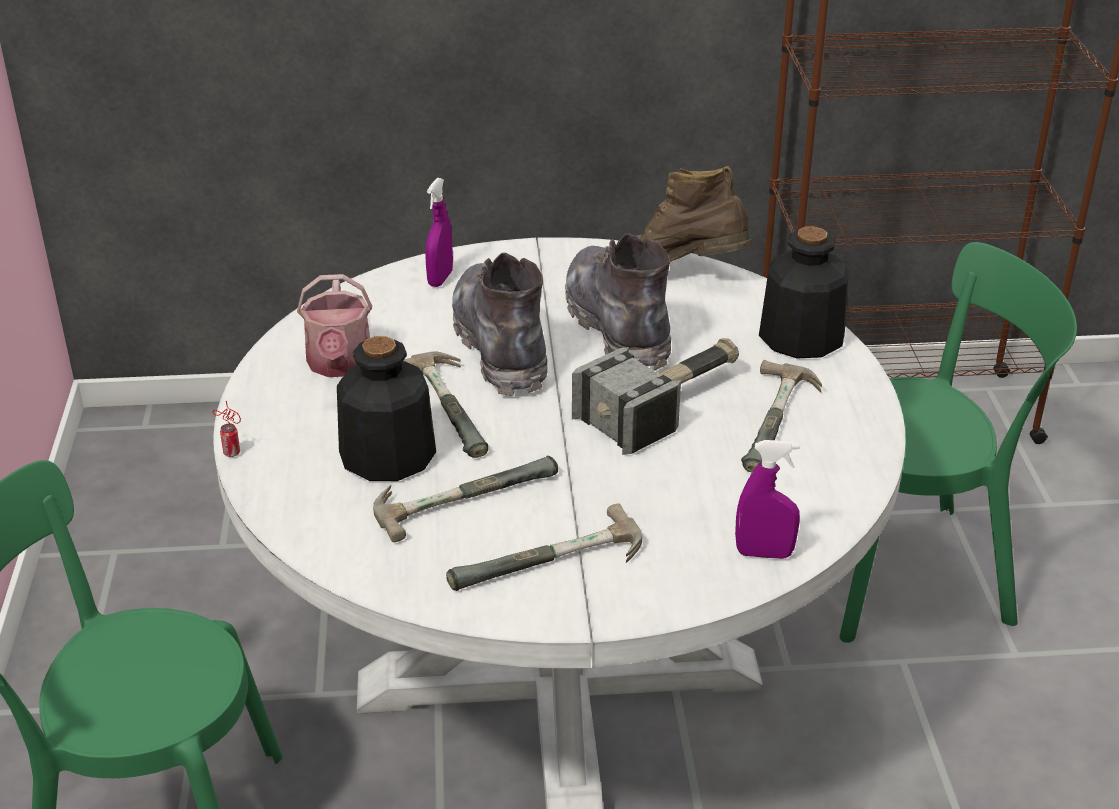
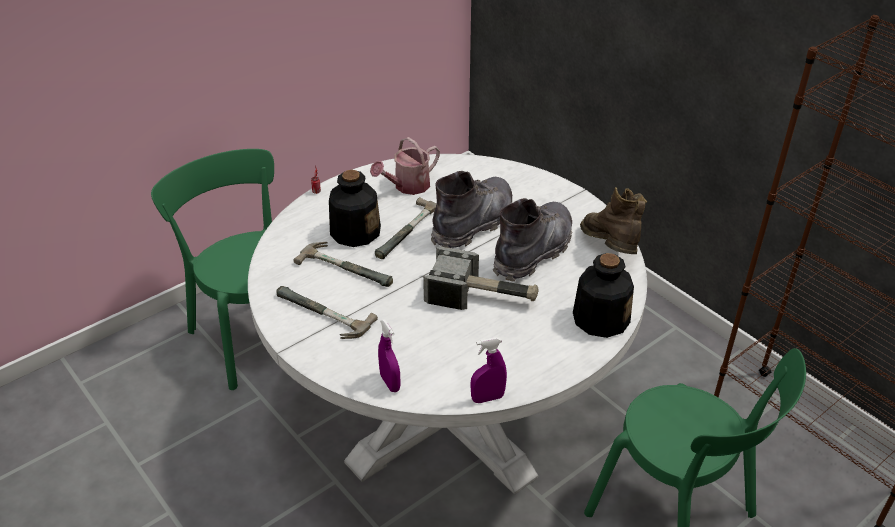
camera: 55 degrees right, 5 degrees up
(440, 279) = (510, 179): purple spray bottle -> purple spray bottle (487, 398)
(783, 422) = (510, 345): hammer -> none

